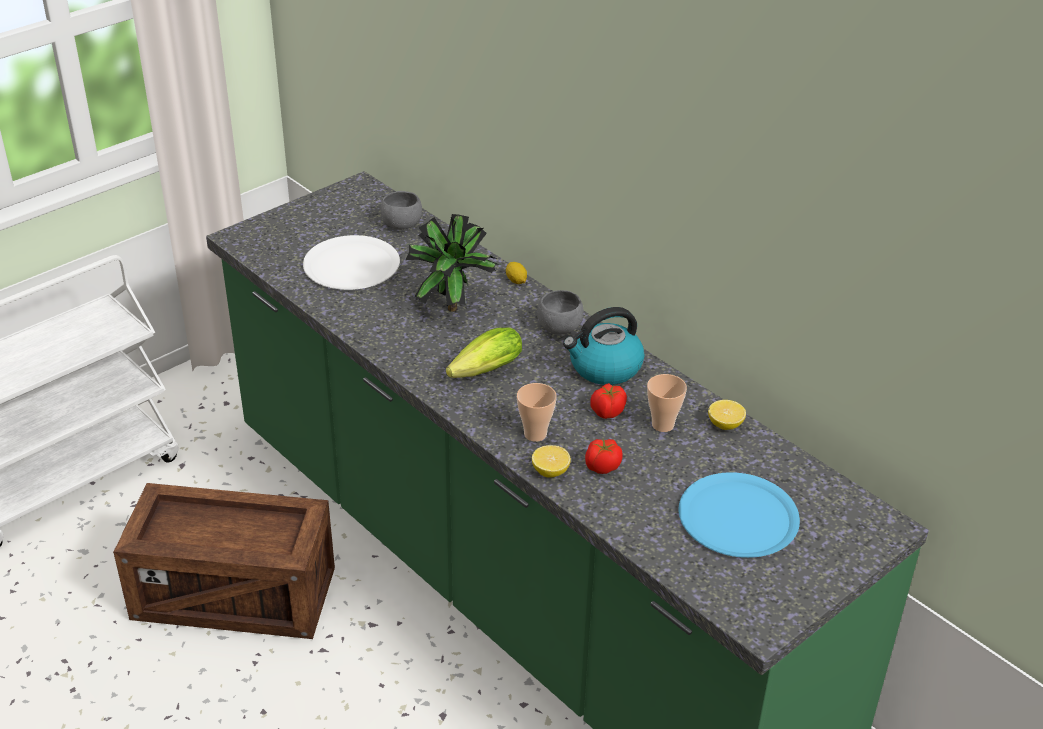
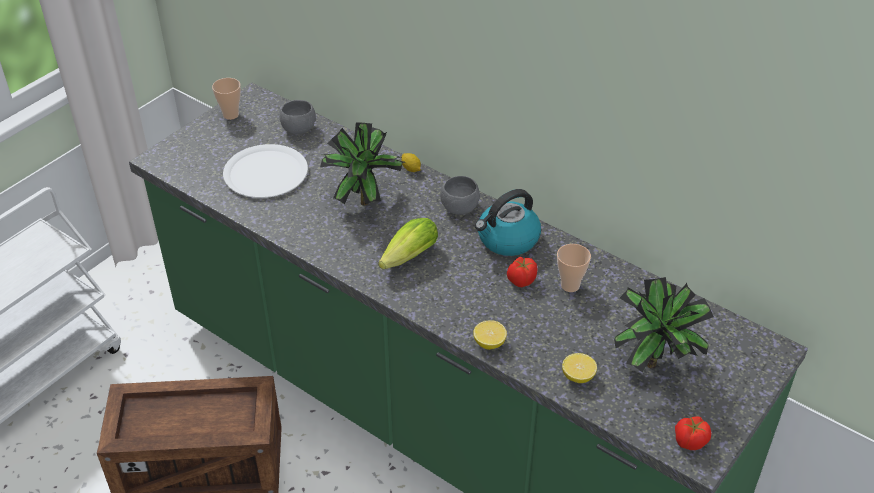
camera: 10 degrees left, 5 degrees up
(535, 434) = (467, 310): cup -> cup (231, 115)
(602, 467) = (531, 332): tomato -> tomato (689, 441)
(725, 425) = (621, 278): lemon -> lemon (578, 376)
(738, 517) = (655, 361): blue plate -> potted plant

